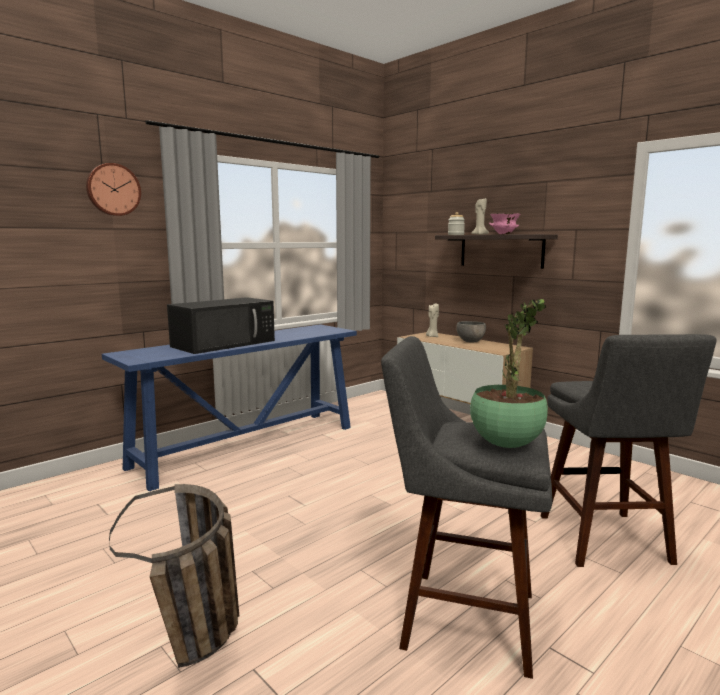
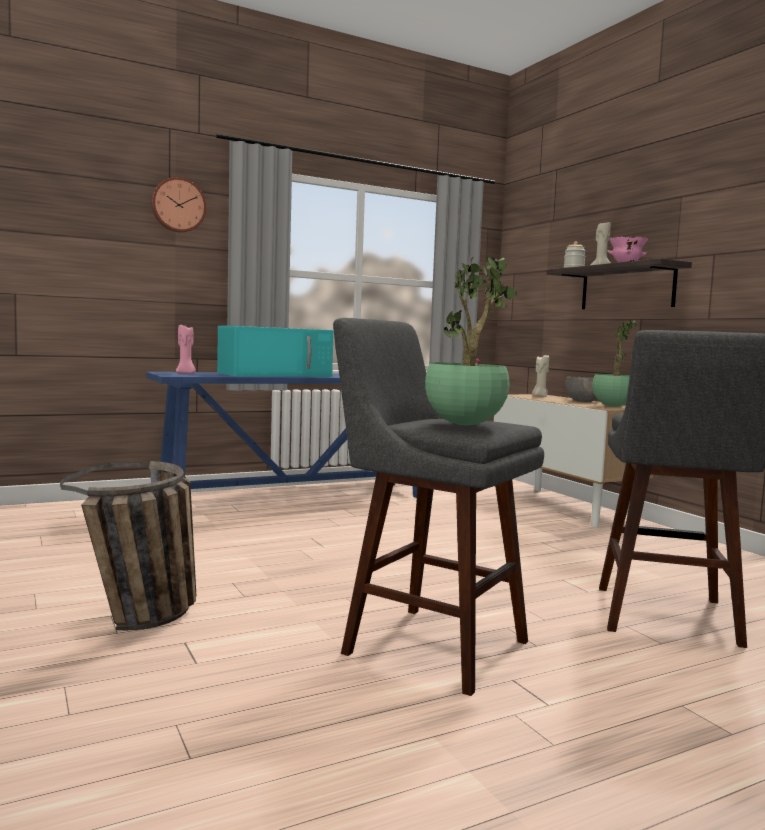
camera: 15 degrees right, 5 degrees down
(145, 354) = (186, 373): none -> pink candle
(225, 343) = (276, 374): black microwave -> turquoise microwave
(499, 347) = (613, 406): none -> potted plant

